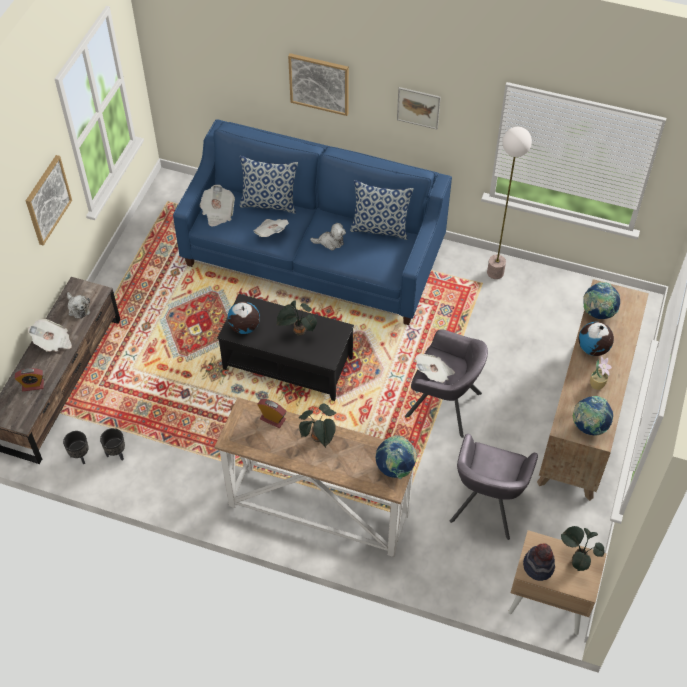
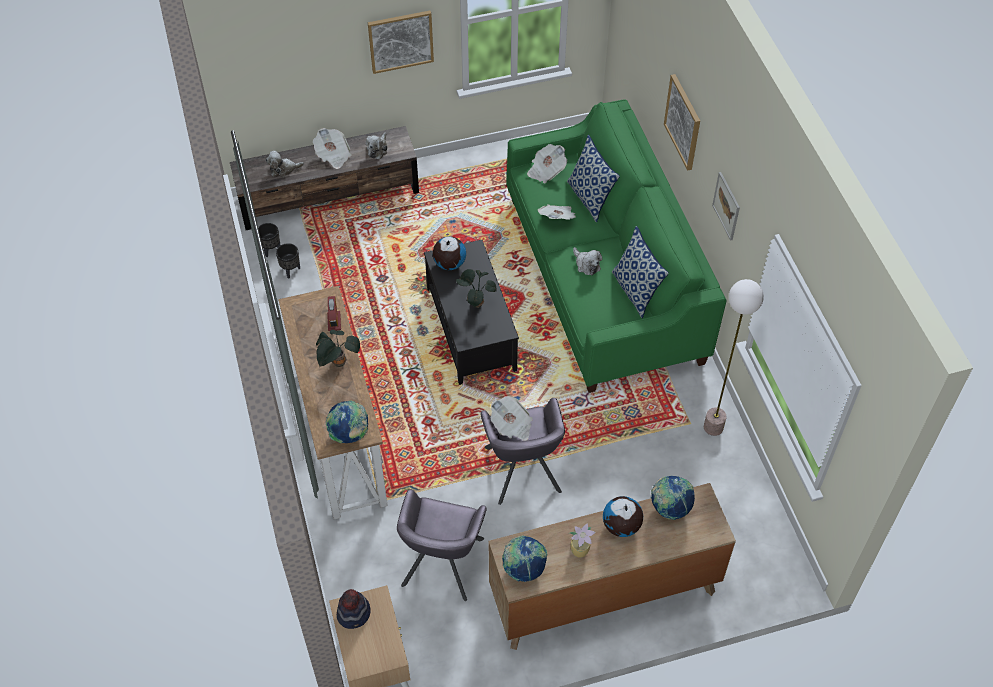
camera: 55 degrees right, 0 degrees up
(33, 385) = (283, 169): alarm clock -> plush toy
(314, 255) = (603, 279): blue sofa -> green sofa
(486, 503) = (442, 562): grey armchair -> grey armchair turned 60 degrees counterclockwise
(577, 560) = (383, 642): potted plant -> none

